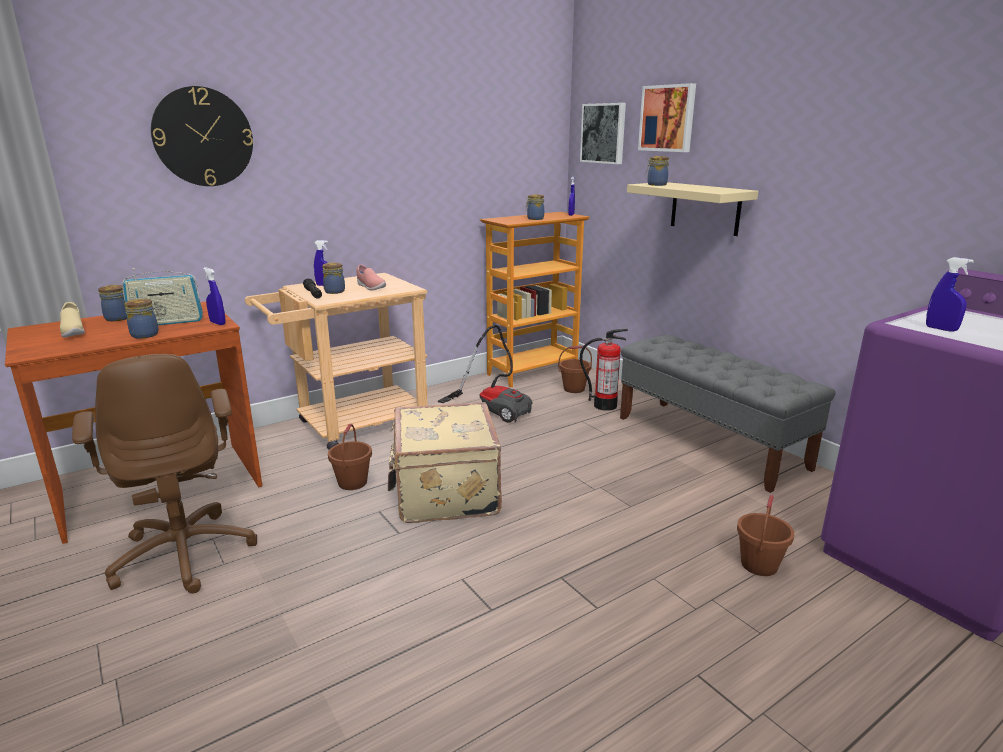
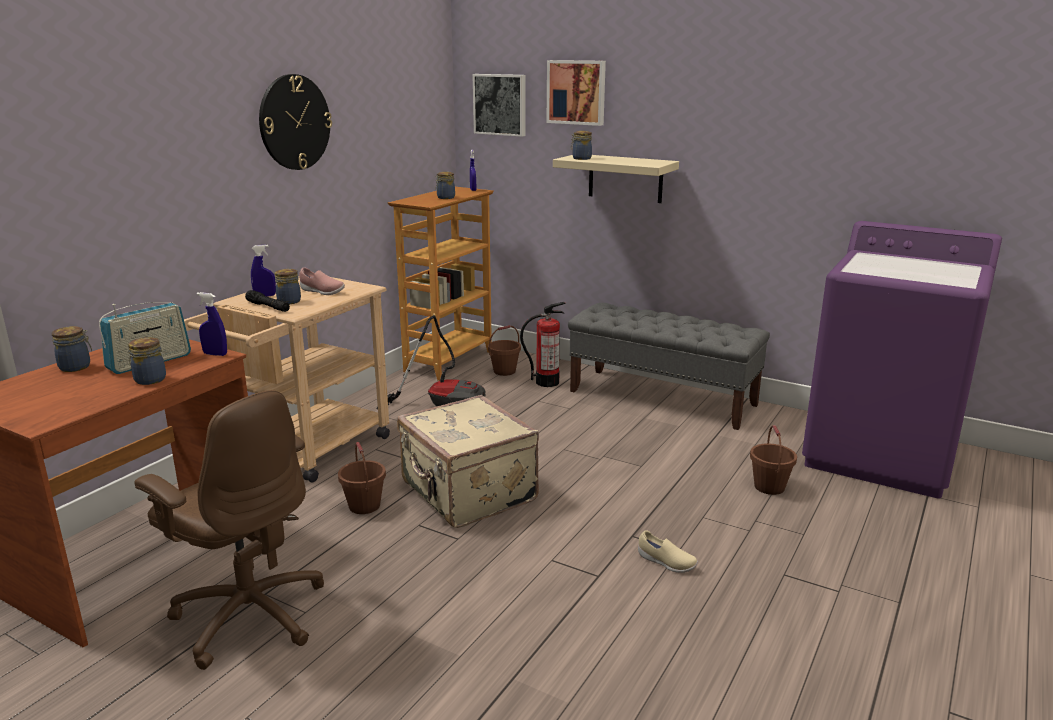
camera: 25 degrees left, 0 degrees up
(73, 332) = (47, 391): beige shoe -> beige shoe (666, 563)
(203, 137) = (123, 137): wall clock -> wall clock (294, 122)
(941, 329) = (879, 271): blue spray bottle -> none

